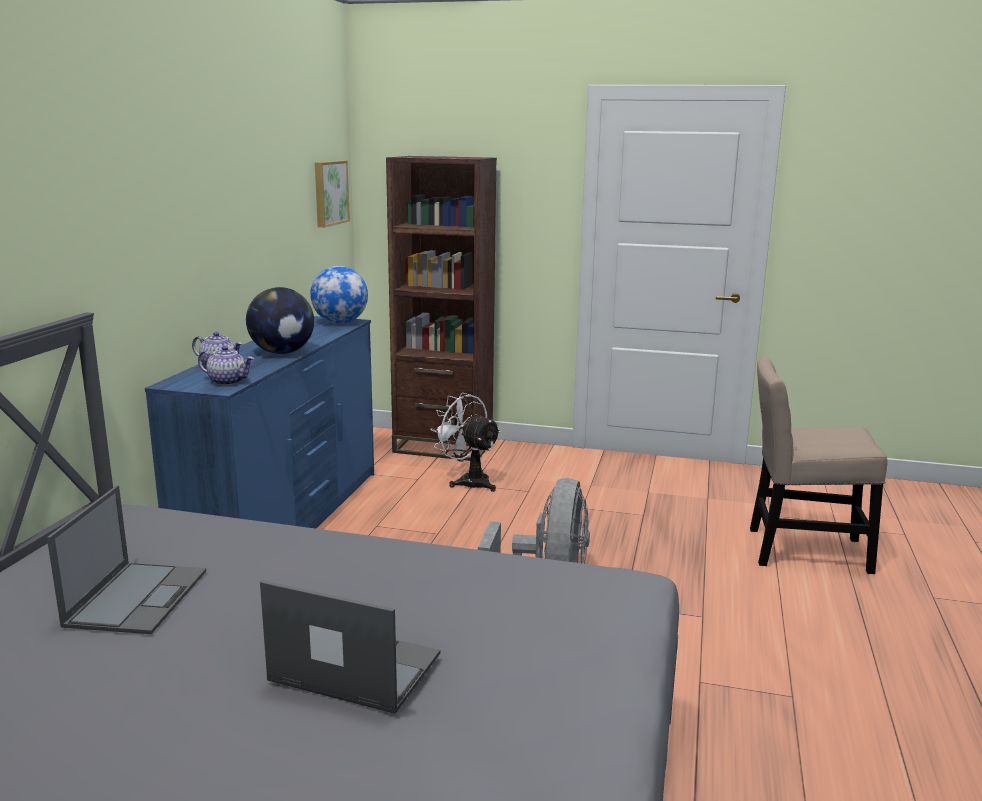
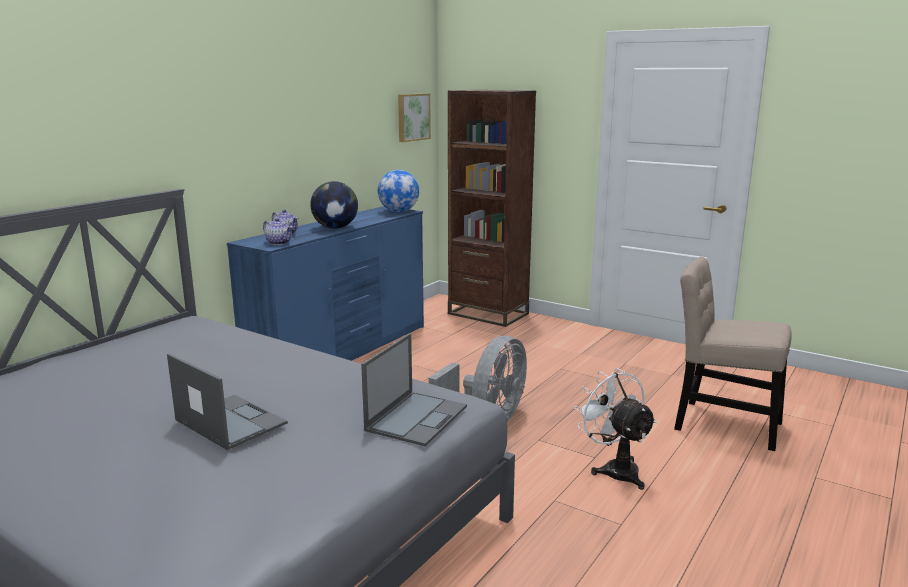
camera: 20 degrees right, 0 degrees up
(137, 597) = (153, 366): laptop -> laptop (417, 418)
(468, 481) = (488, 339): white fan -> white fan (615, 469)

